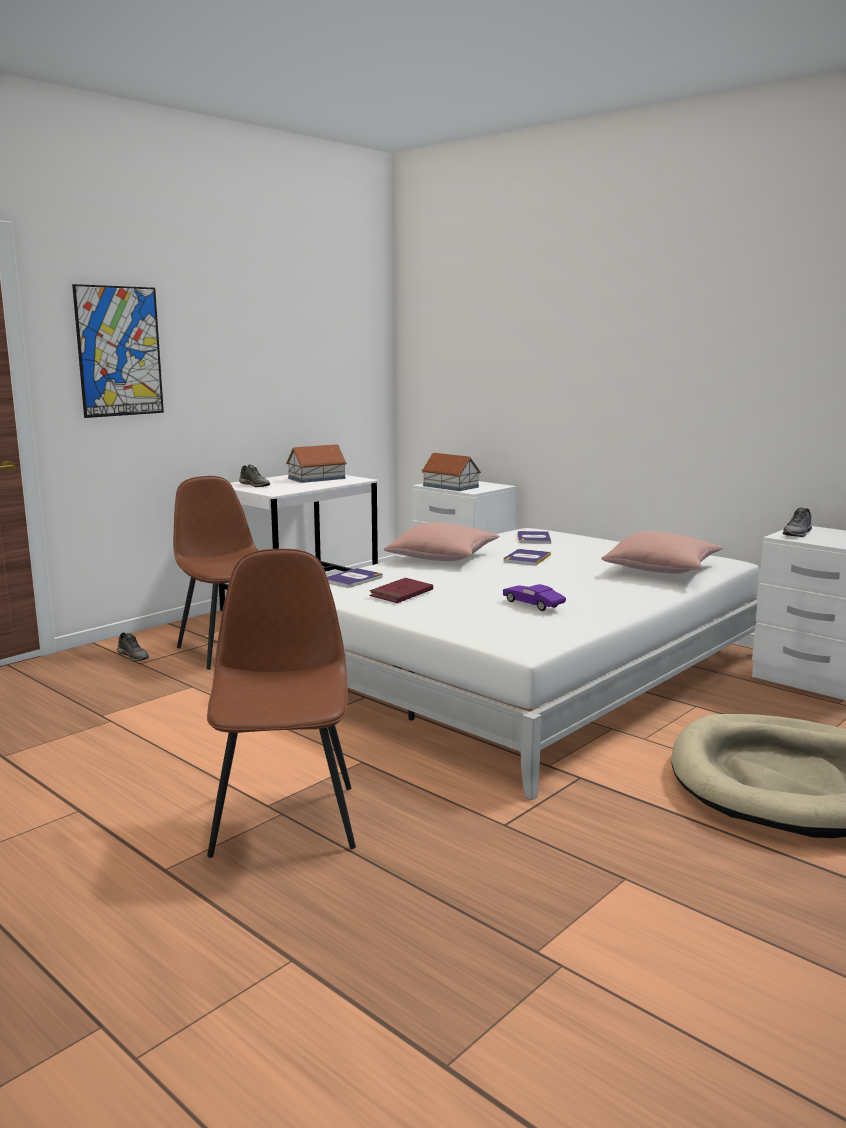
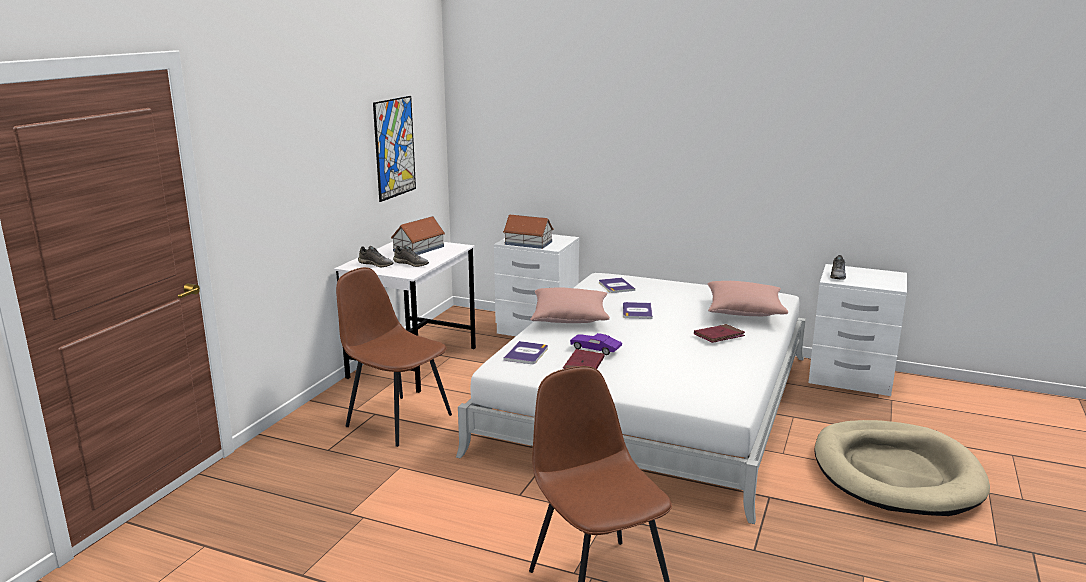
camera: 20 degrees left, 5 degrees up
(119, 351) = (264, 160): picture -> picture (394, 147)
(134, 656) = (315, 443): grey shoe -> grey shoe (411, 264)
(533, 605) = (692, 363): purple toy car -> purple toy car (595, 349)
(600, 587) = (719, 336): none -> red book

